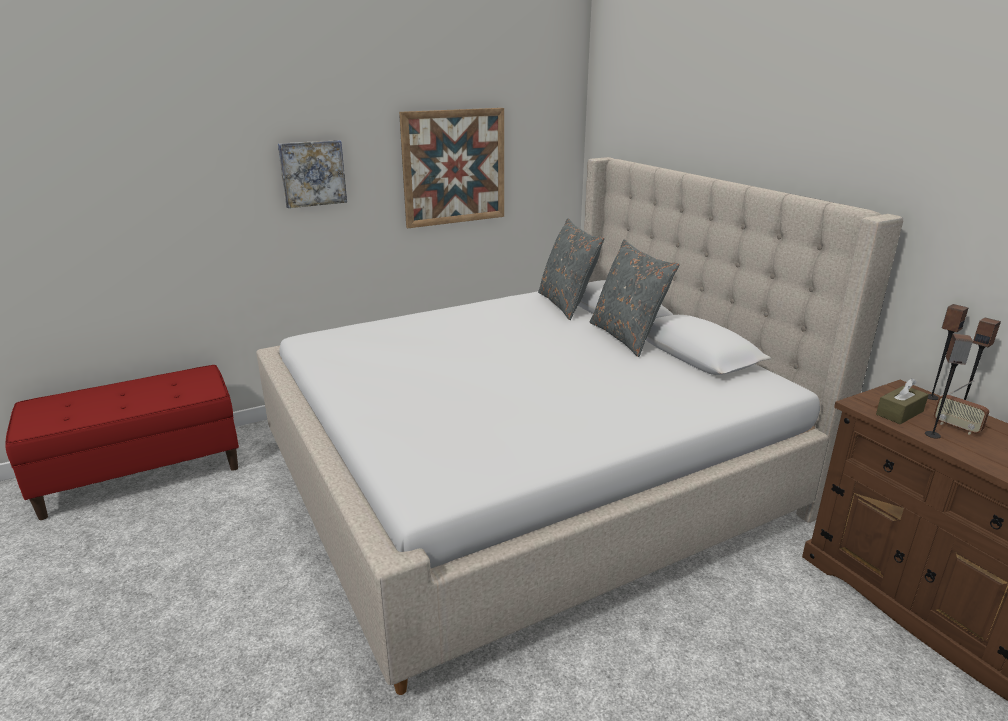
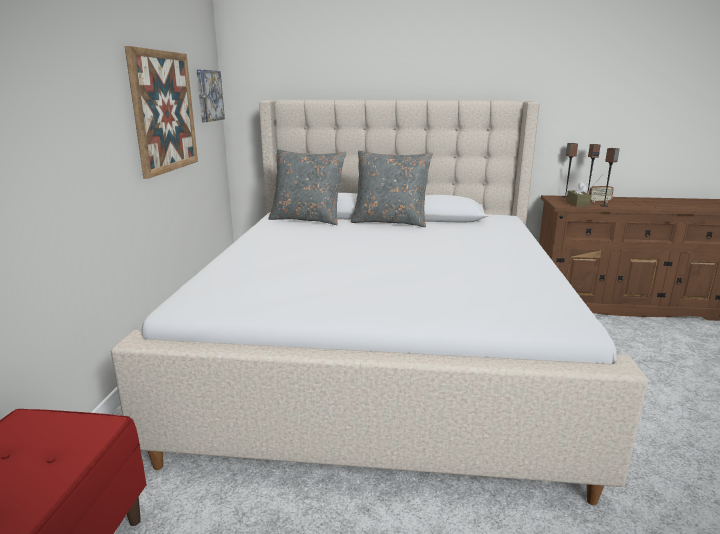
camera: 55 degrees left, 5 degrees down
(312, 173) = (68, 114): picture -> picture (208, 95)

